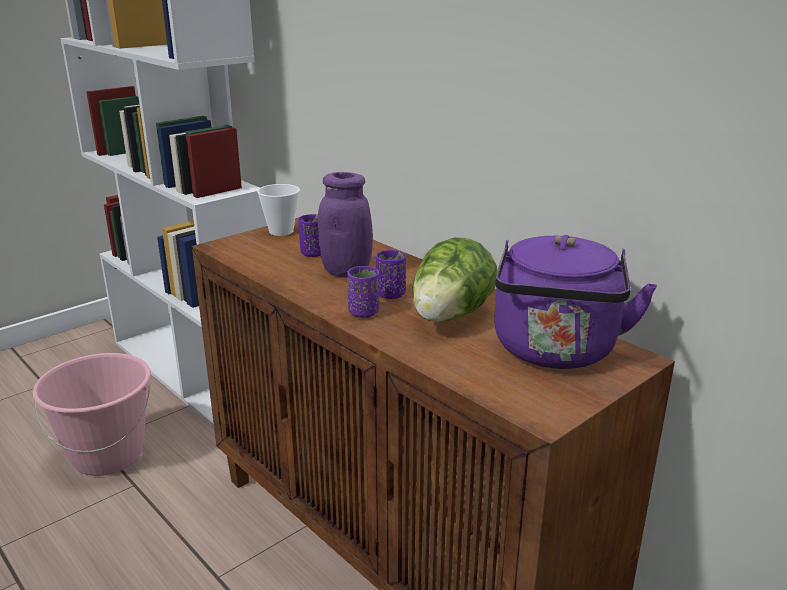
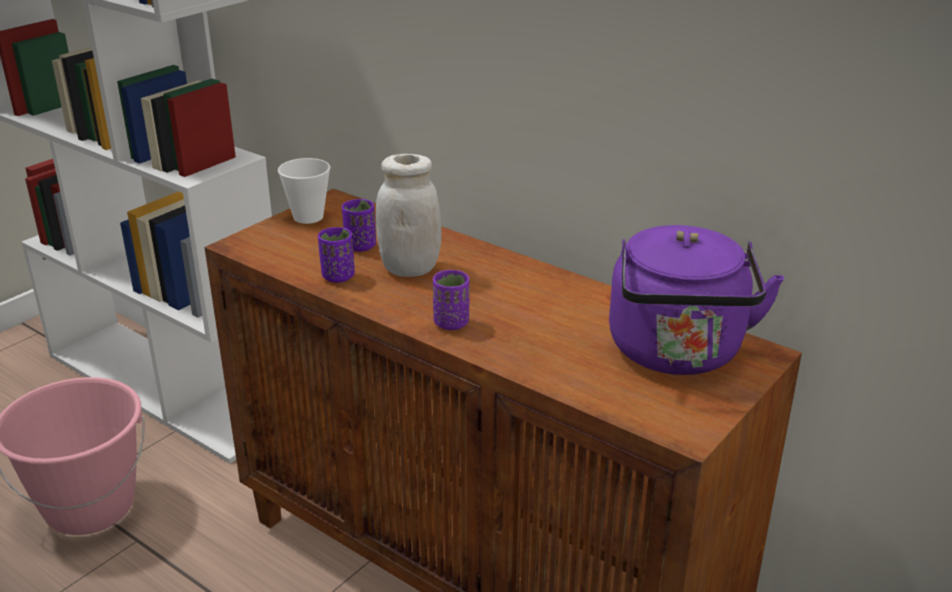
camera: 10 degrees left, 5 degrees up
(346, 271) = (410, 268): purple jar -> white jar
(391, 294) = (473, 296): purple cup -> purple cup (338, 276)
(450, 317) = (550, 320): lettuce -> none

